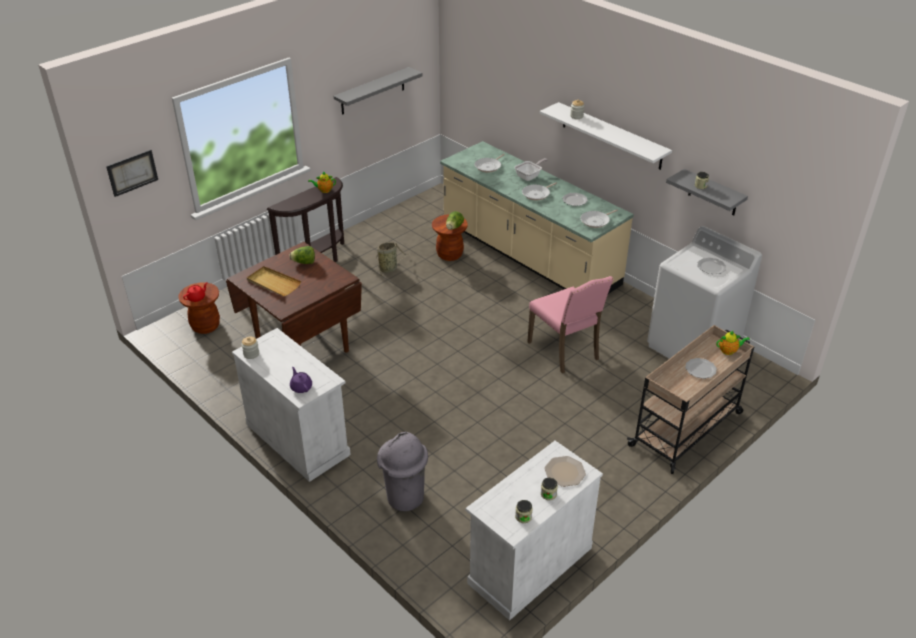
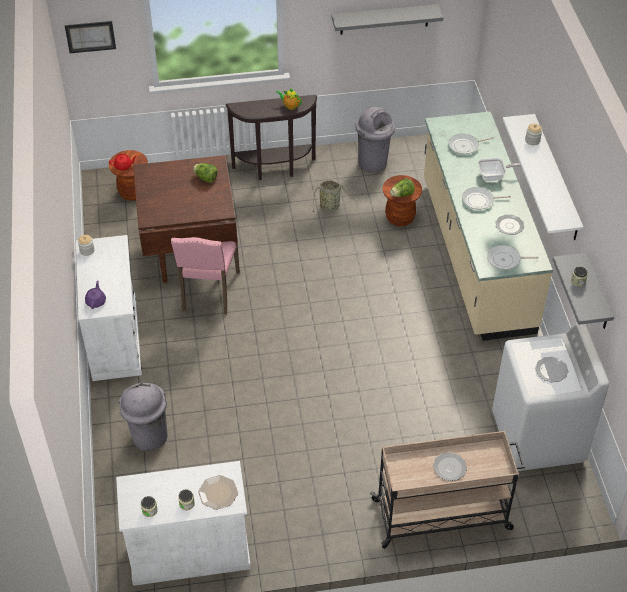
camera: 35 degrees right, 10 degrees up
(273, 283) = (163, 188): beige tray -> none
(392, 228) = (373, 162): none -> grey trash can
(565, 351) = (409, 375): pink chair -> pink chair (208, 292)
(729, 351) = (497, 465): teapot -> none

